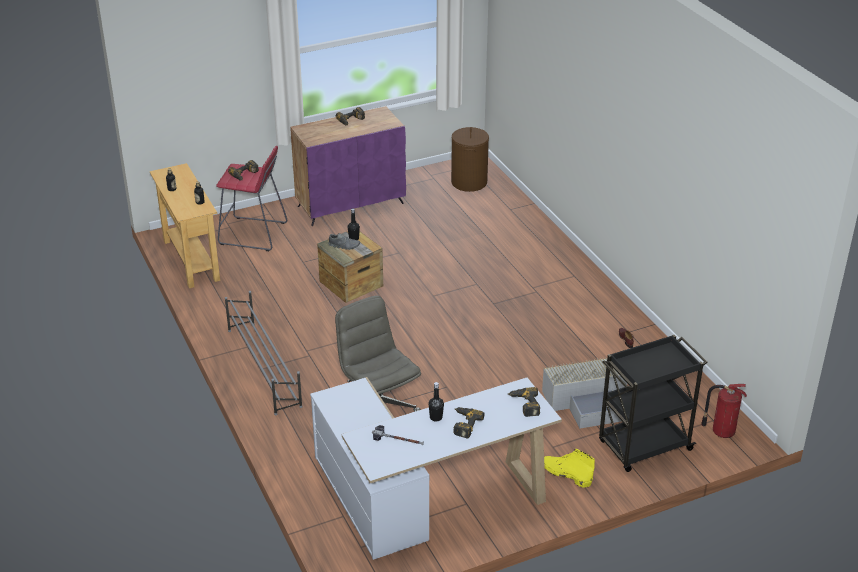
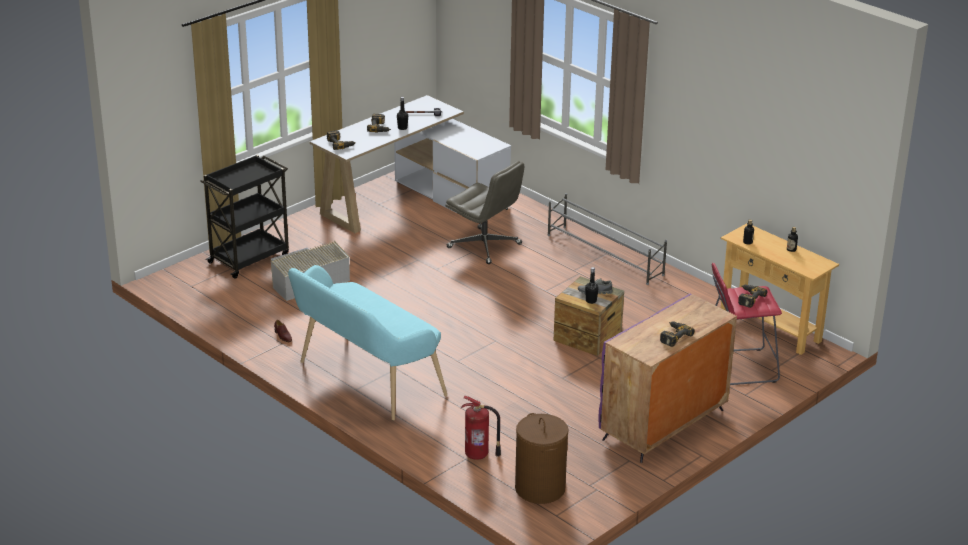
camera: 160 degrees right, 5 degrees down
(563, 282) = (365, 380): none -> turquoise bench
(565, 474) = (309, 231): yellow boot -> none
(721, 431) = (183, 279): fire extinguisher -> fire extinguisher (478, 455)

